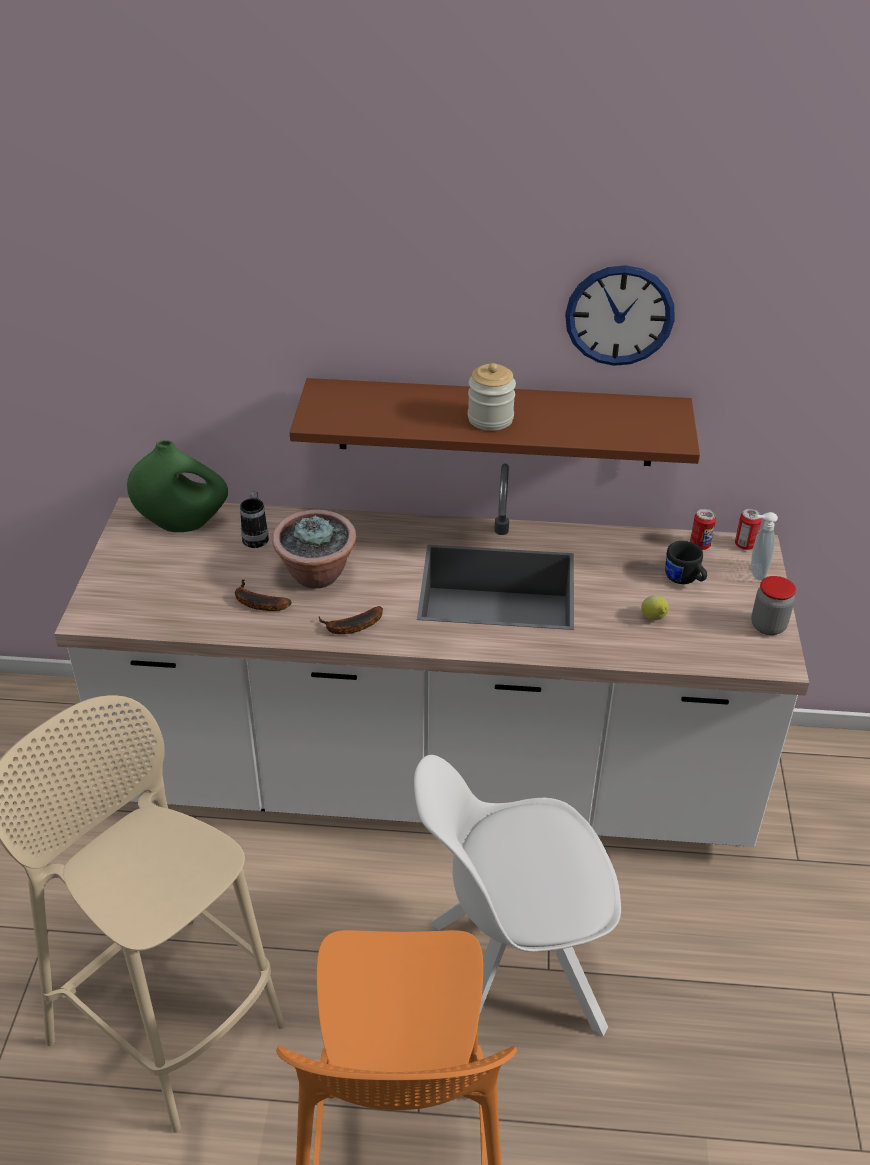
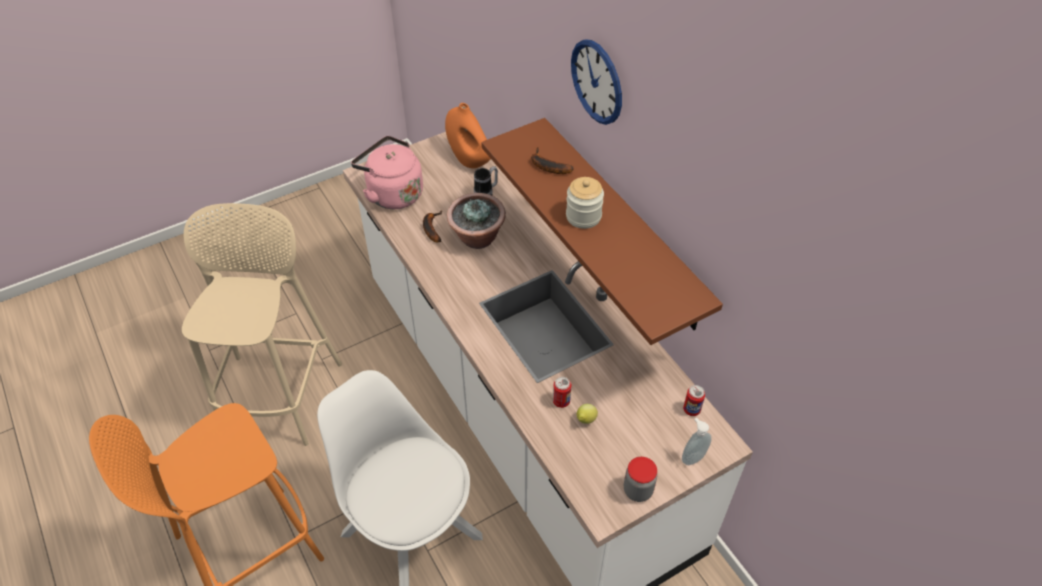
camera: 55 degrees right, 10 degrees up
(156, 608) = (392, 193): none -> pink kettle
(183, 523) = (469, 160): green vase -> orange vase
(351, 627) = (446, 278): banana -> banana (547, 166)
(619, 315) = (690, 207): wall clock -> wall clock (597, 82)
(684, 580) = (643, 418): black mug -> none
(744, 545) = (719, 436): can -> can (561, 401)

